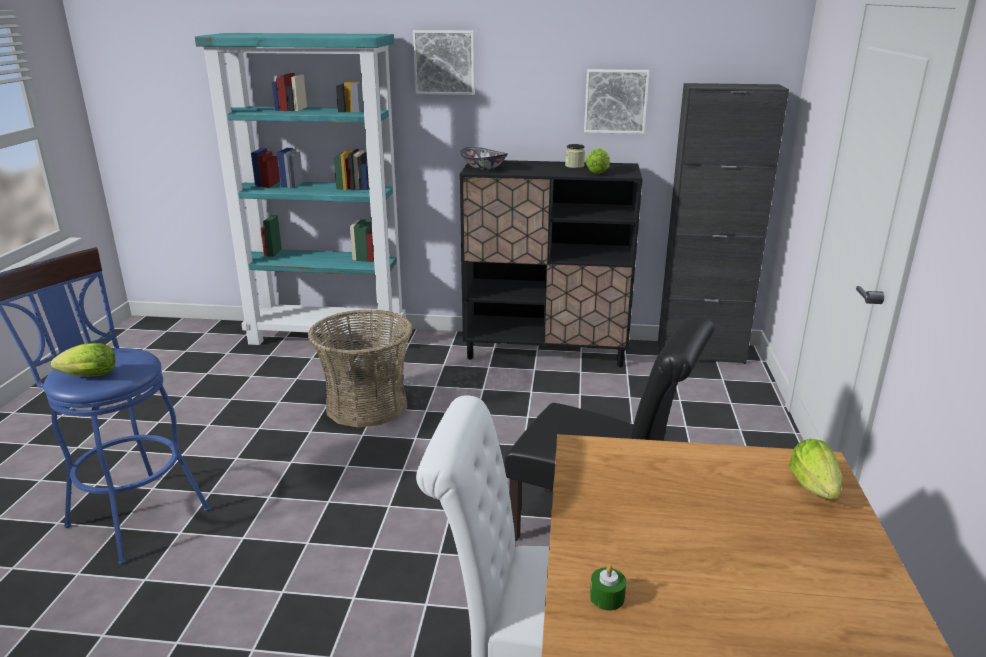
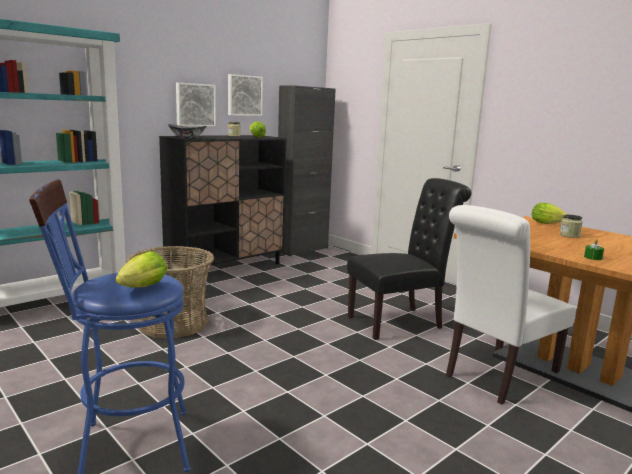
camera: 50 degrees left, 10 degrees down
(444, 62) = (137, 63): picture -> picture (195, 105)
(755, 534) = (569, 235): none -> jar

